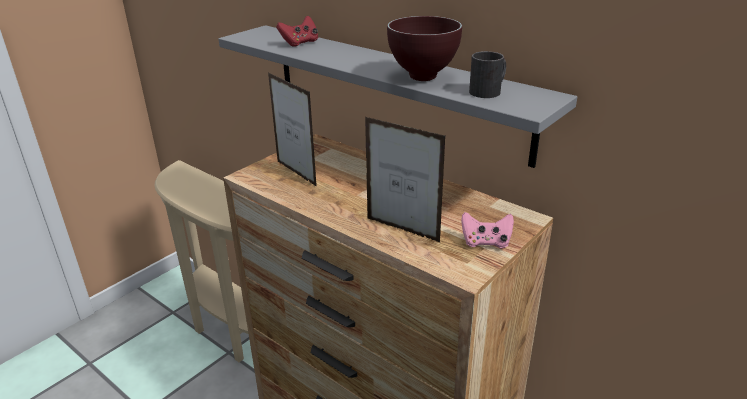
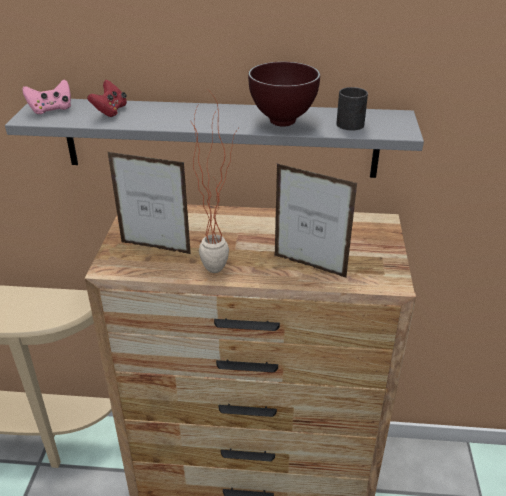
camera: 35 degrees left, 5 degrees up
(329, 202) = (220, 264): none -> potted plant
(402, 230) = (309, 266): picture frame -> picture frame turned 150 degrees counterclockwise
(486, 242) = (378, 252): pink game controller -> pink game controller (51, 109)

